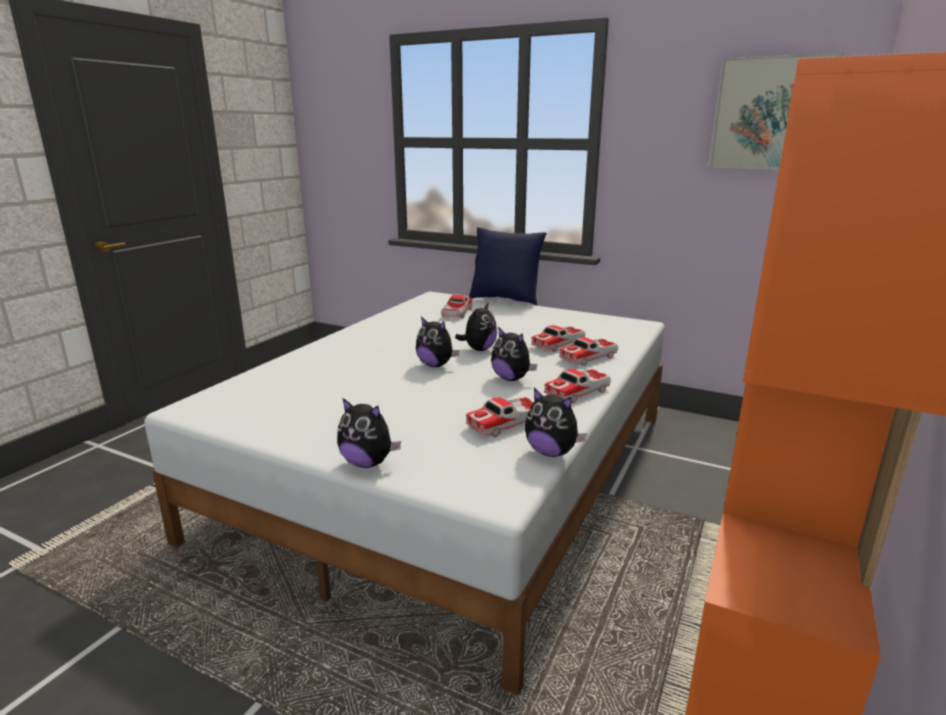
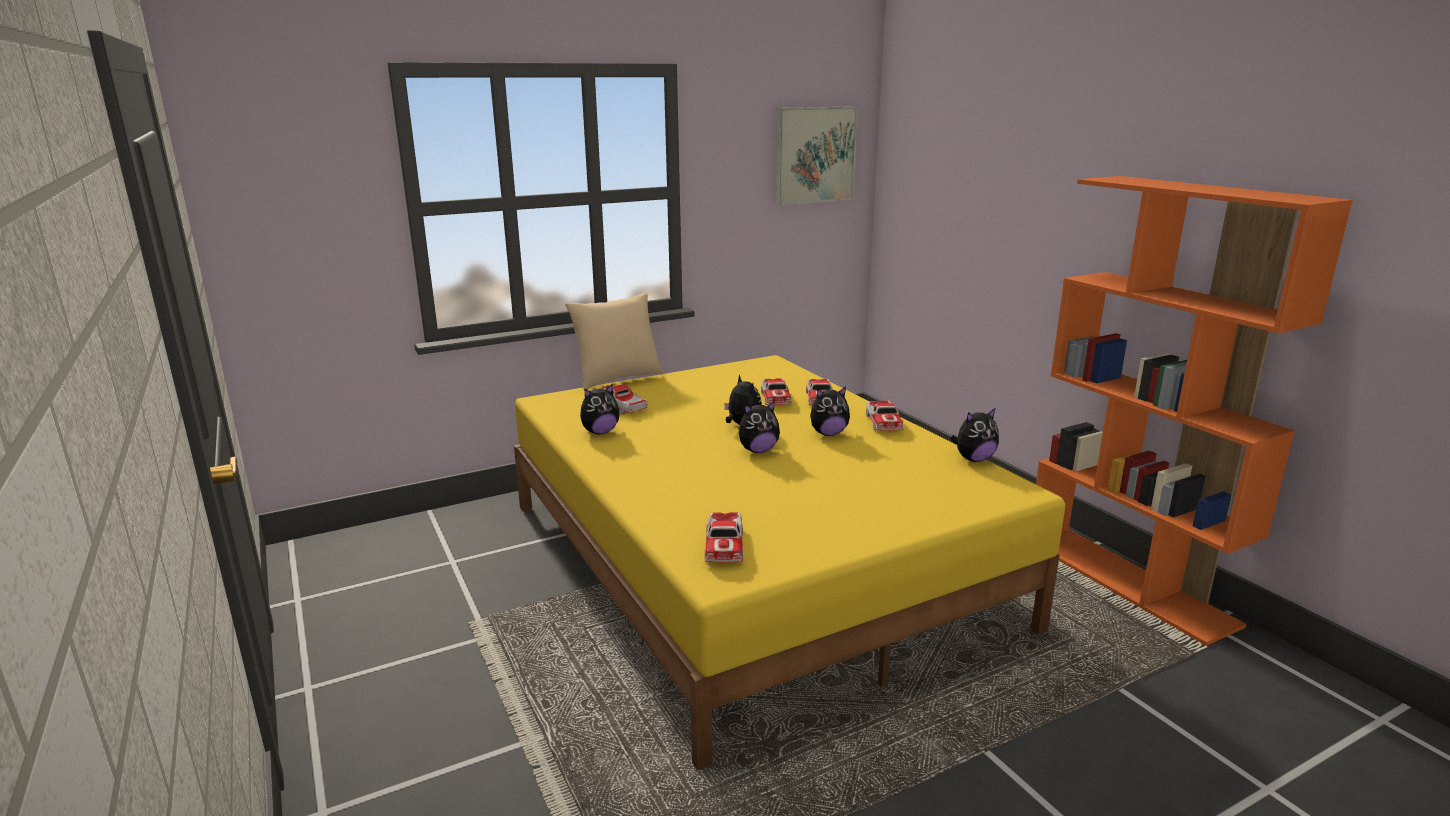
camera: 55 degrees left, 0 degrees up
(368, 463) = (934, 520): plush toy -> plush toy (600, 432)
(456, 472) = (750, 561): white bed -> yellow bed
(505, 299) = (617, 379): blue pillow -> beige pillow
(505, 424) = (913, 459): toy car -> toy car (724, 546)

